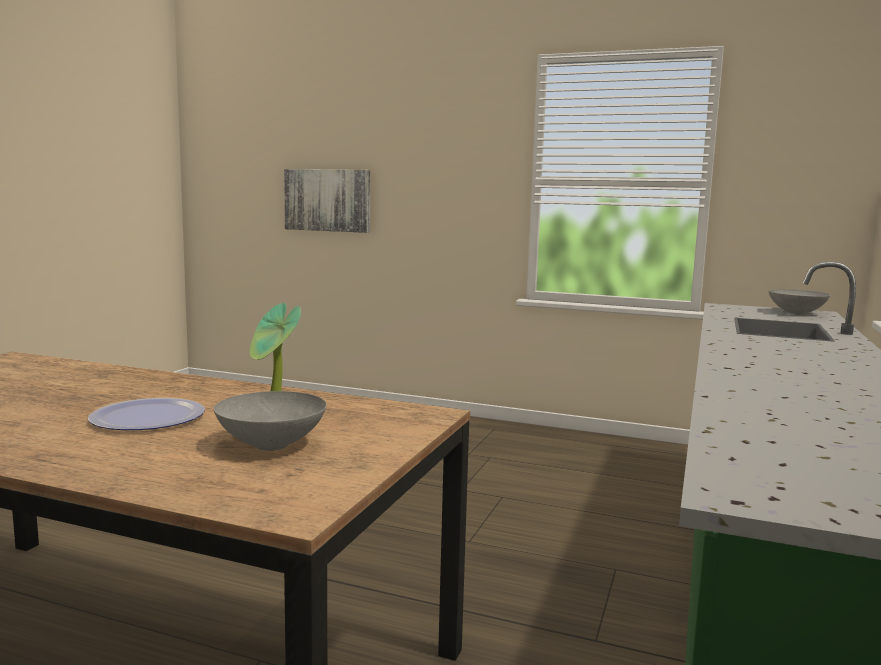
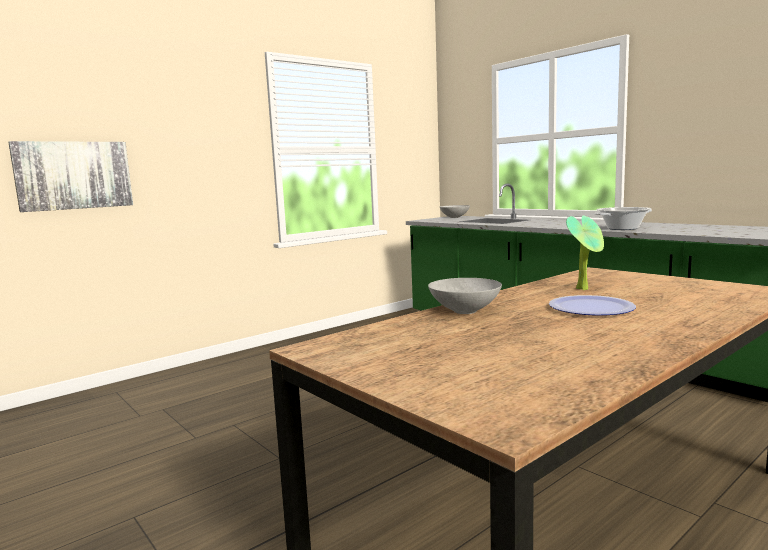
camera: 60 degrees left, 0 degrees up
(273, 444) = (657, 290): grey bowl -> grey bowl (464, 311)
(753, 384) = (622, 228): none -> cooking pot

